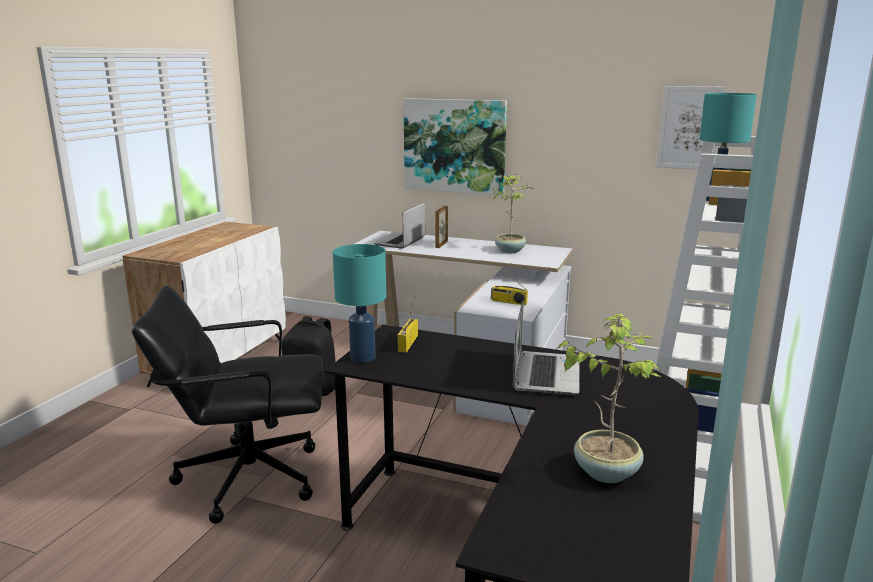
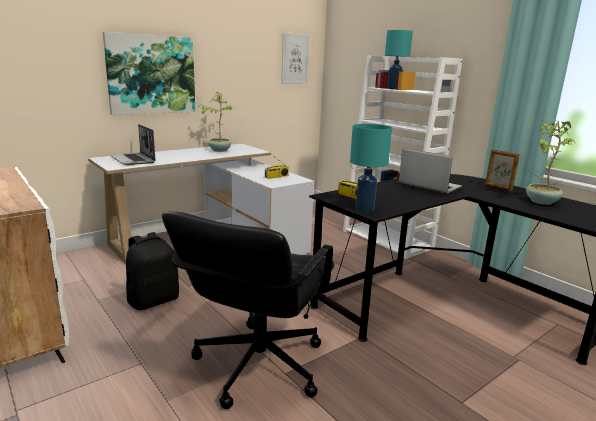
camera: 60 degrees left, 0 degrees up
(441, 244) = (169, 156): picture frame -> picture frame (498, 187)

